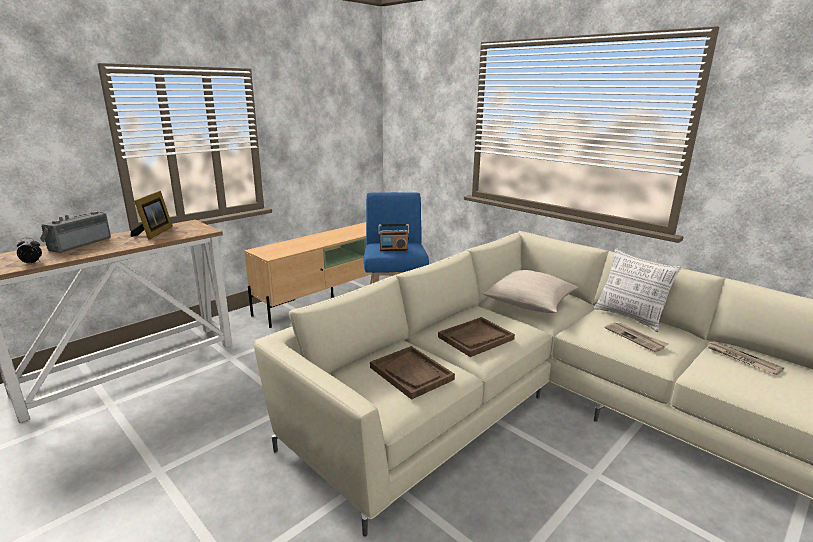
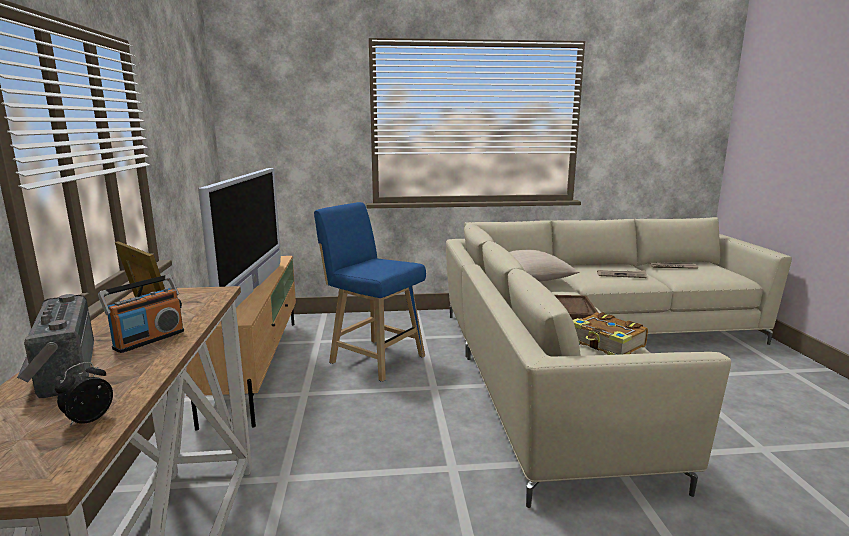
camera: 50 degrees left, 5 degrees down
(323, 241) = (253, 289): none -> television
(393, 249) = (386, 266): radio -> radio (149, 340)
(411, 373) = (607, 345): brown tray -> book
(629, 317) = (590, 266): pillow -> none

